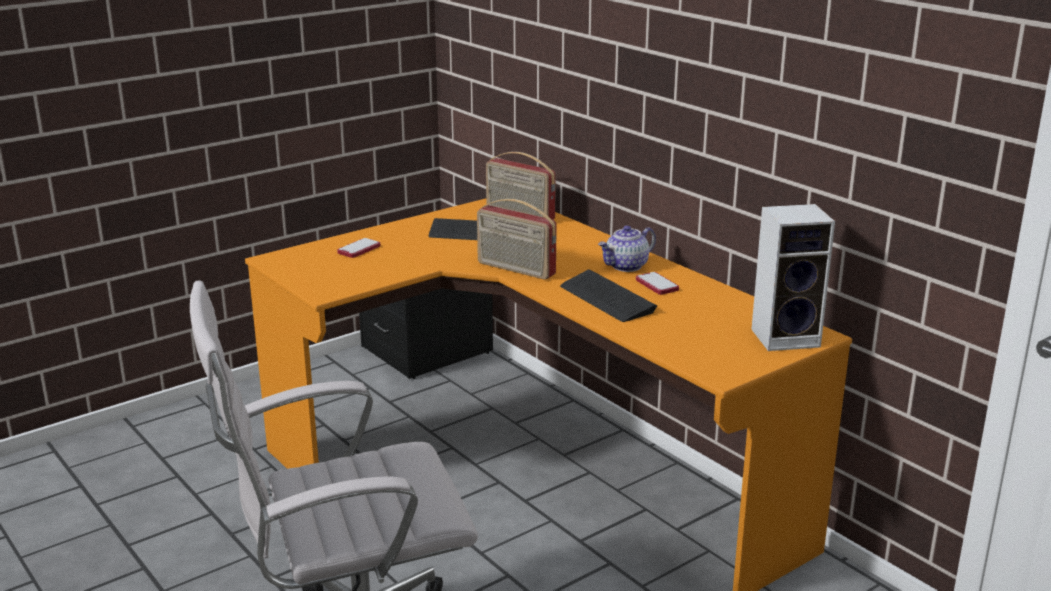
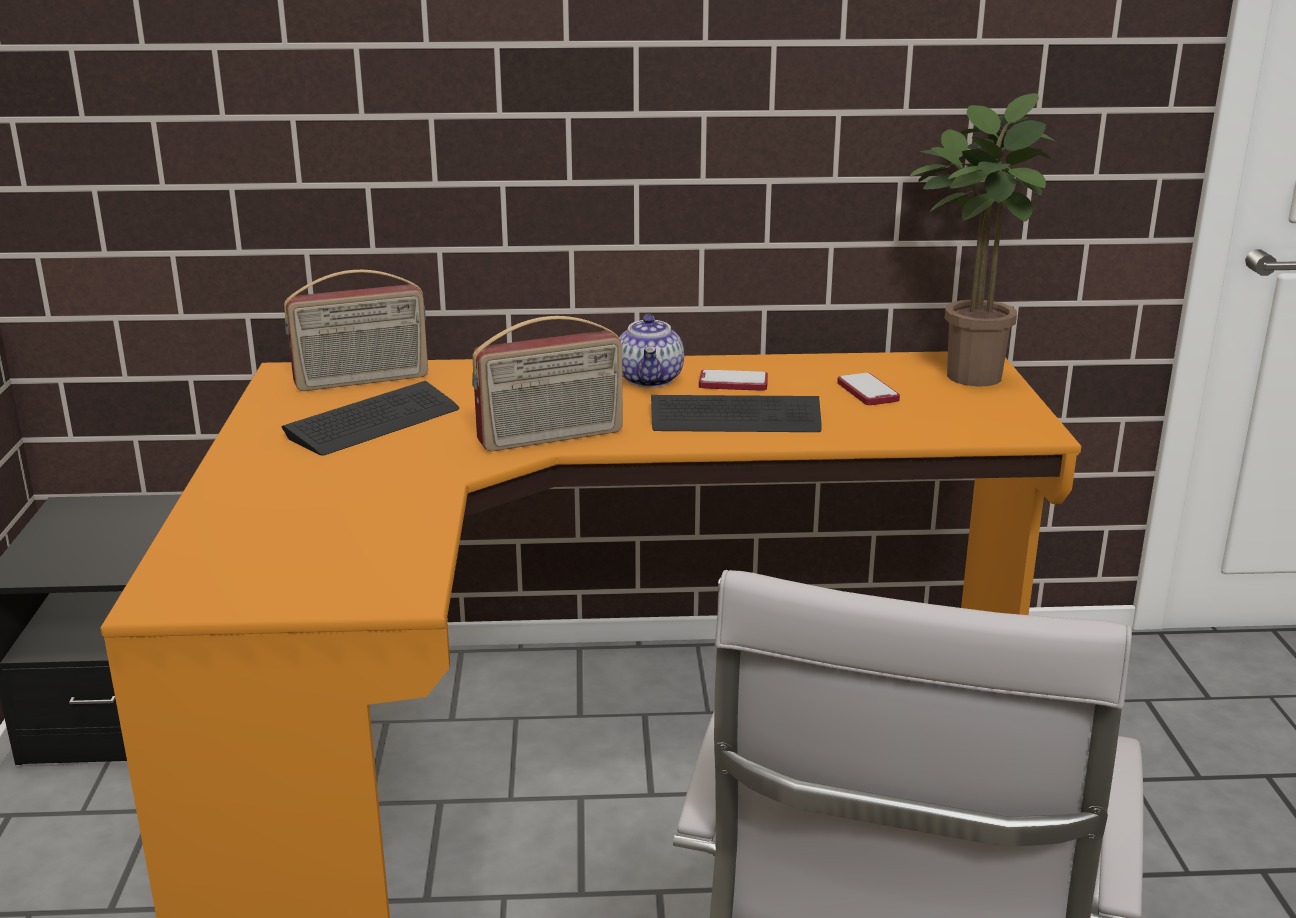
camera: 55 degrees left, 0 degrees up
(359, 249) = (268, 517): phone -> phone (867, 391)
(787, 337) = (968, 373): speaker -> potted plant

